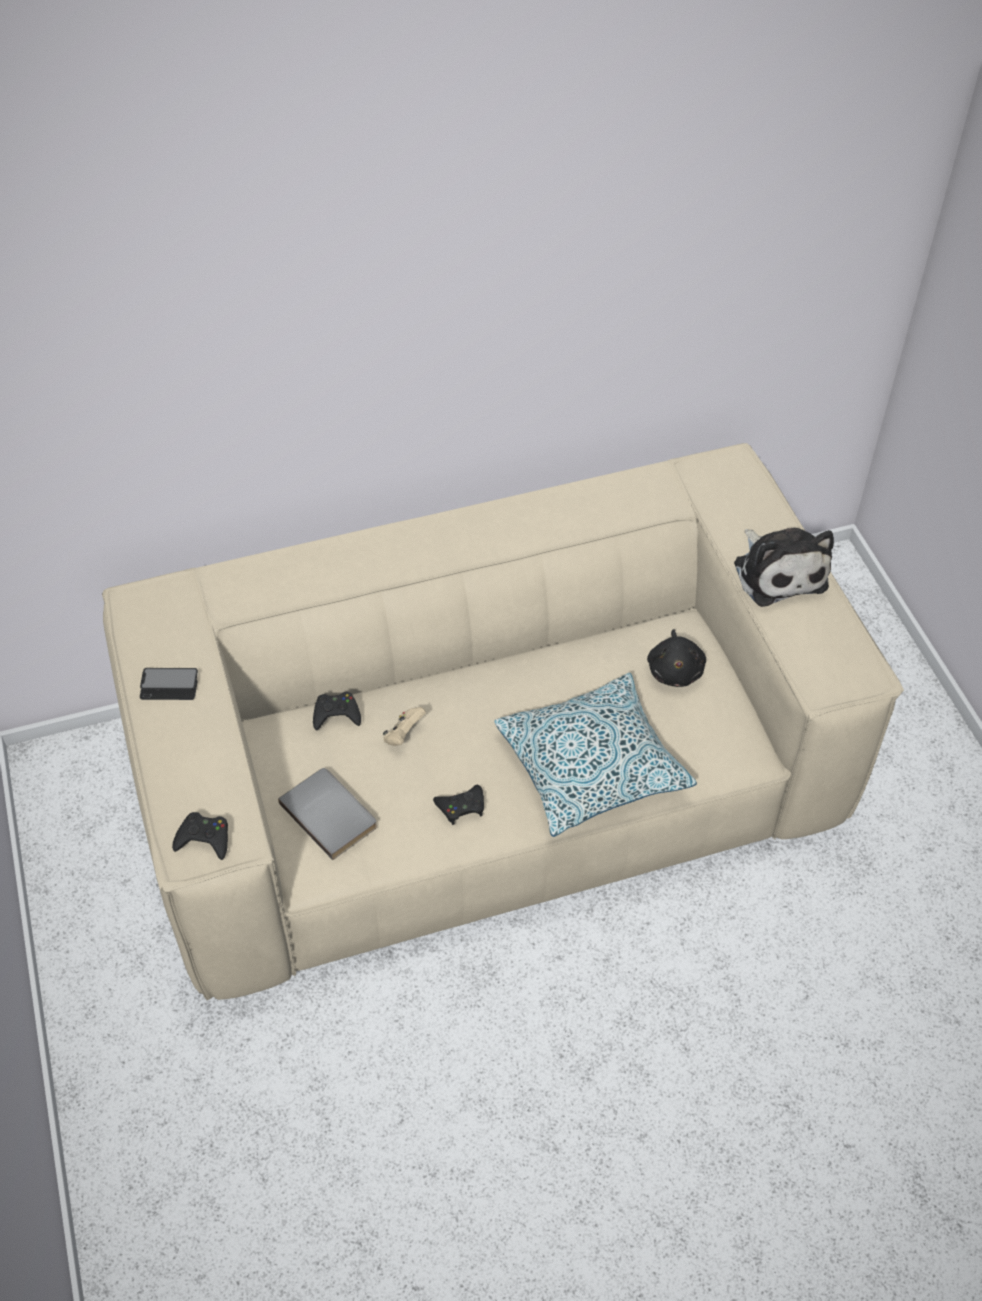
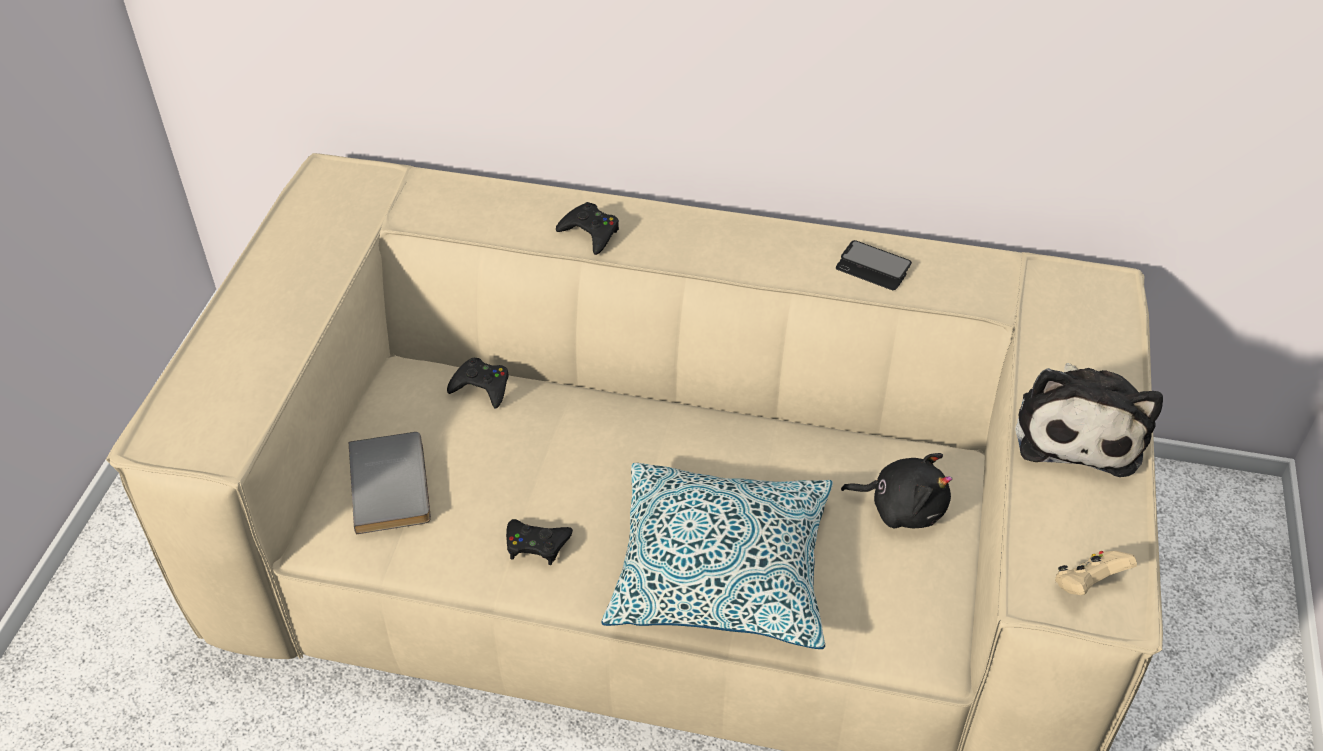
camera: 30 degrees right, 5 degrees down
(169, 685) = (289, 264): phone -> phone (873, 267)
(204, 839) = (190, 429): black game controller -> black game controller (590, 233)
(403, 735) = (533, 439): beige game controller -> beige game controller (1087, 584)
(675, 670) = (902, 507): black plush toy -> black plush toy turned 105 degrees counterclockwise

